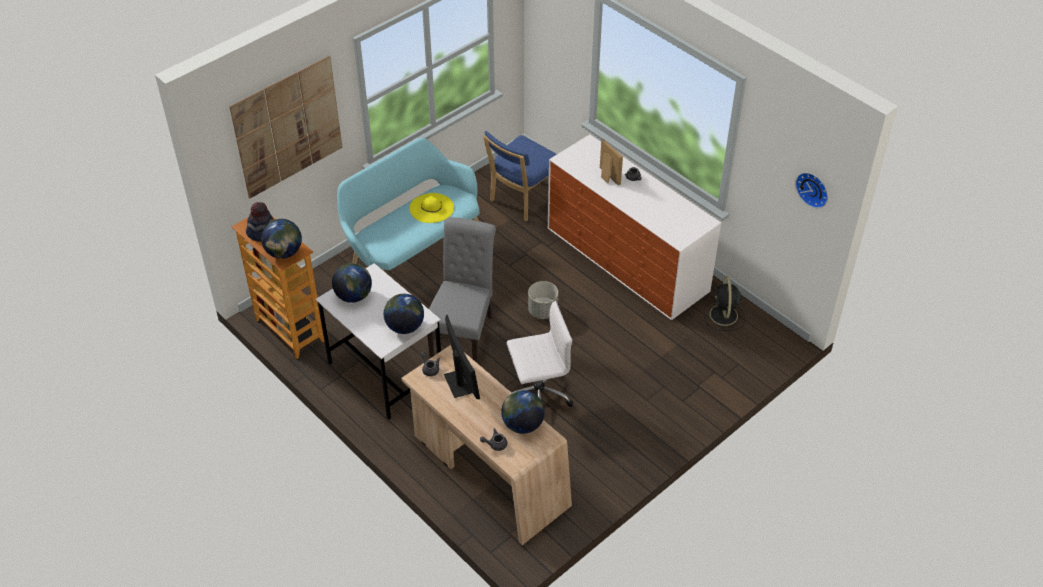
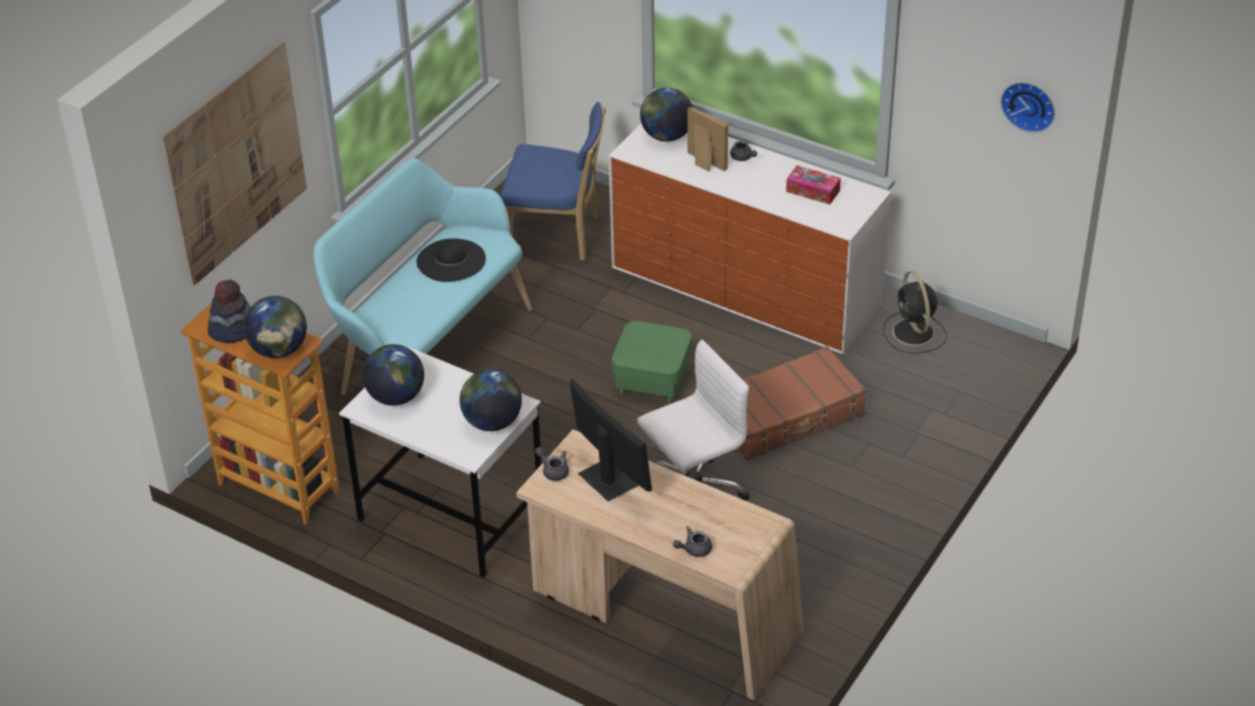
camera: 15 degrees left, 5 degrees down
(431, 208) = (451, 260): yellow hat -> black hat
(464, 332) = (547, 434): grey chair -> none
(522, 199) = (558, 236): blue chair -> blue chair turned 105 degrees counterclockwise
(522, 424) = (722, 515): globe -> globe (666, 136)
(543, 311) = (652, 380): grey planter -> green ottoman
(619, 355) = (788, 416): none -> brown suitcase
(669, 211) = (813, 191): none -> tissue box

